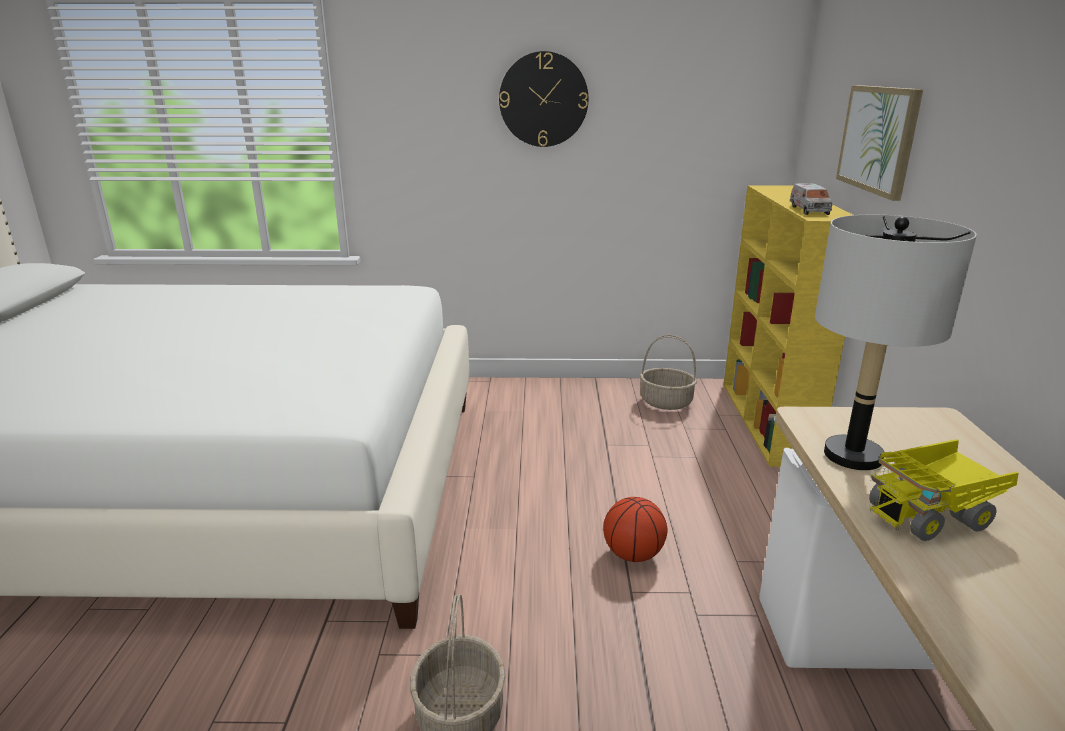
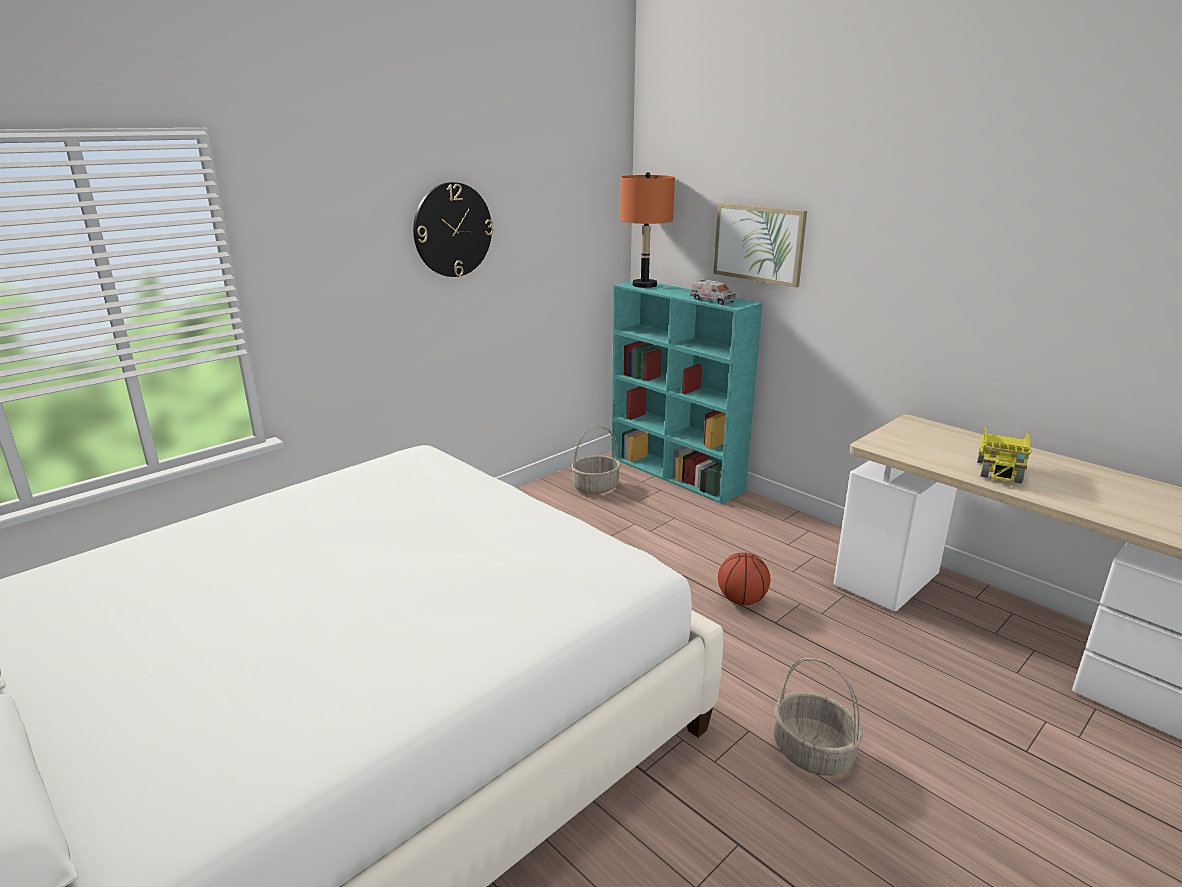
camera: 45 degrees left, 0 degrees up
(767, 422) = (676, 474): yellow bookcase -> turquoise bookcase
(778, 189) = (645, 285): none -> orange table lamp
(853, 456) = (928, 457): grey table lamp -> none

